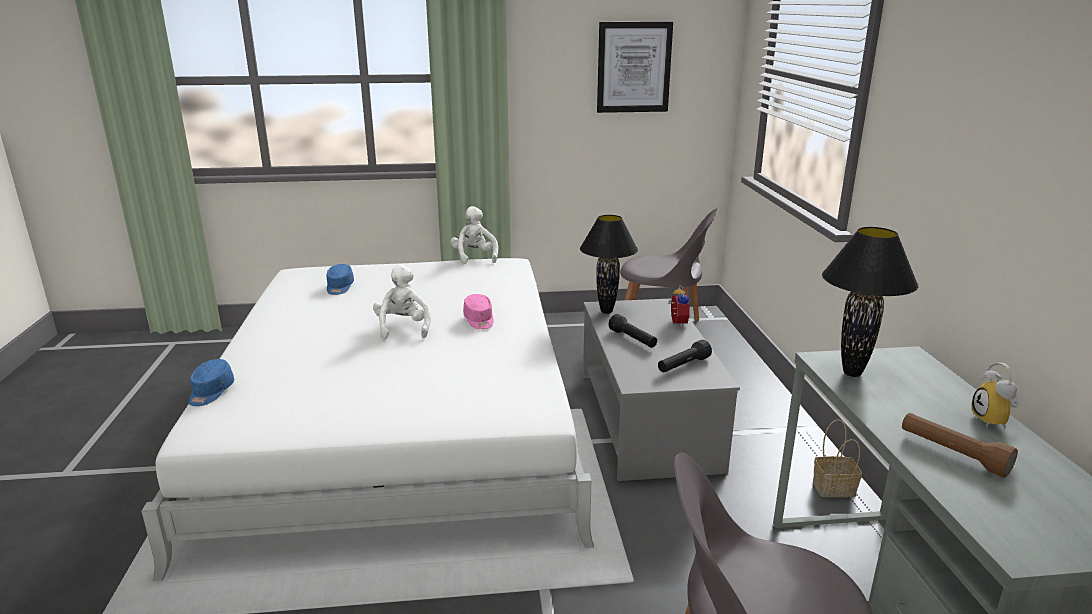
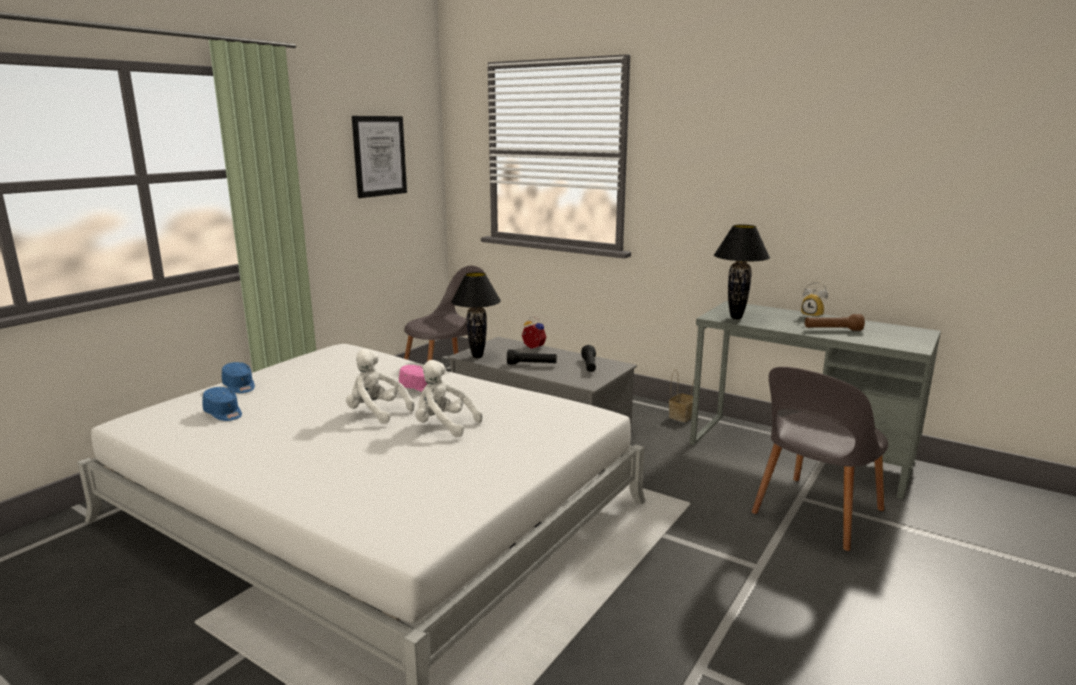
camera: 50 degrees left, 5 degrees down
(210, 392) = (330, 520): blue cap -> blue cap (239, 386)
(474, 257) = (302, 353): white plush toy -> white plush toy (443, 426)

